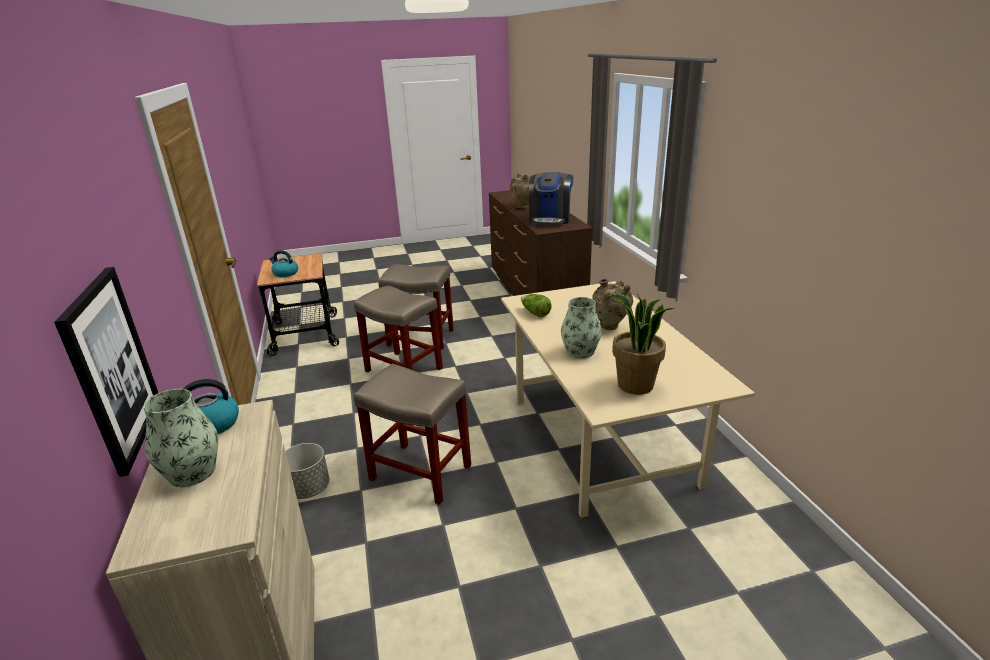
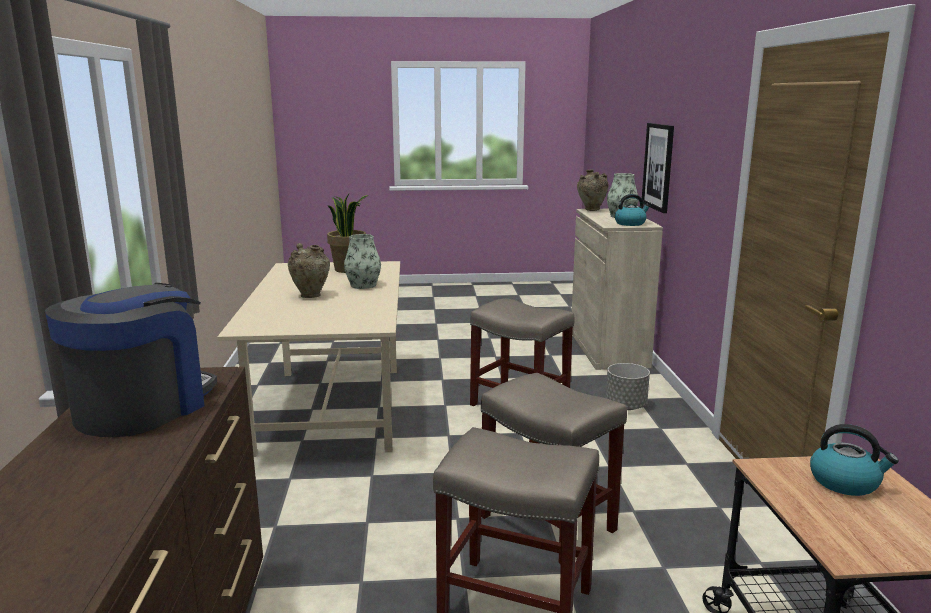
camera: 170 degrees left, 10 degrees down
(522, 207) = (112, 488): beige vase -> beige vase (591, 210)
(535, 313) = (370, 312): lettuce -> none

